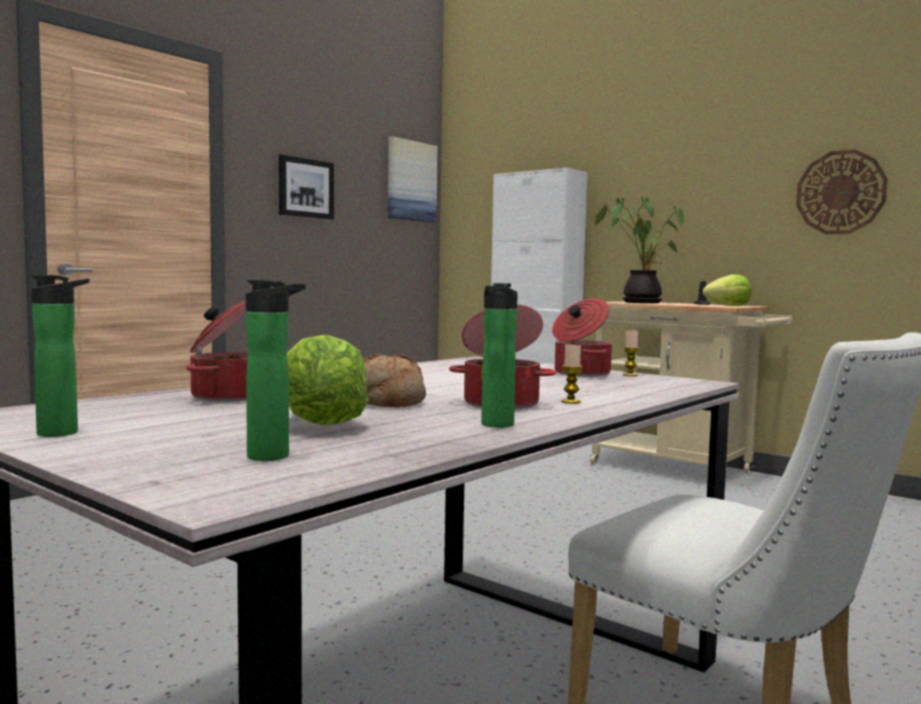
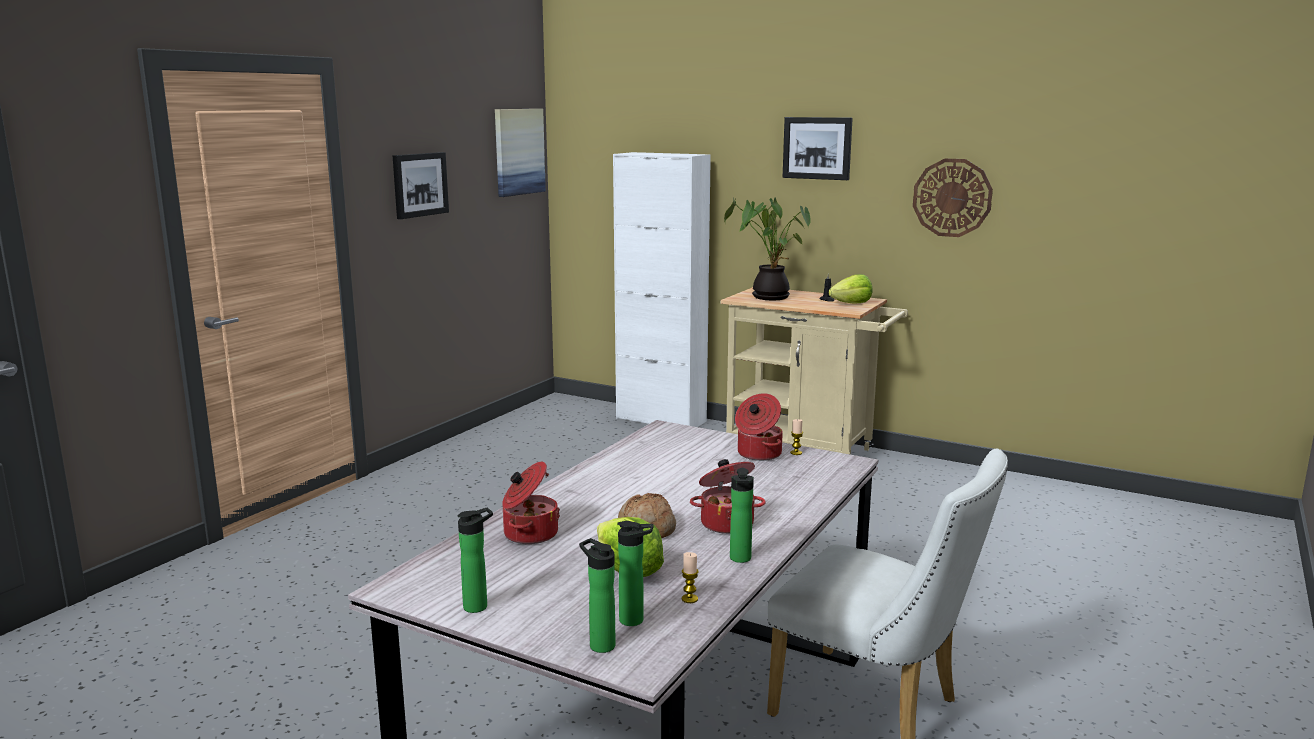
camera: 10 degrees left, 10 degrees up
(183, 472) = (599, 644): none -> bottle
(571, 402) = (772, 513): candle -> candle (689, 599)
(694, 156) = (817, 148): none -> picture

